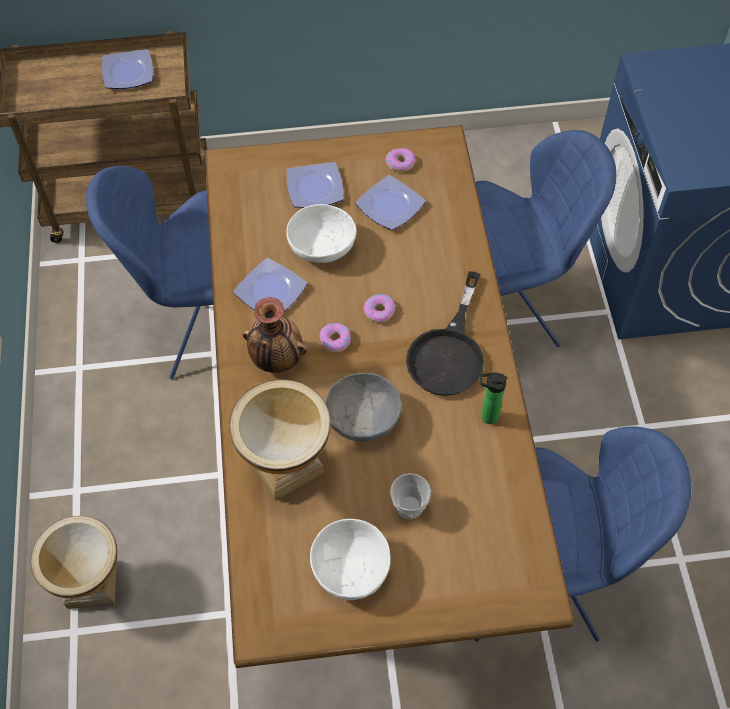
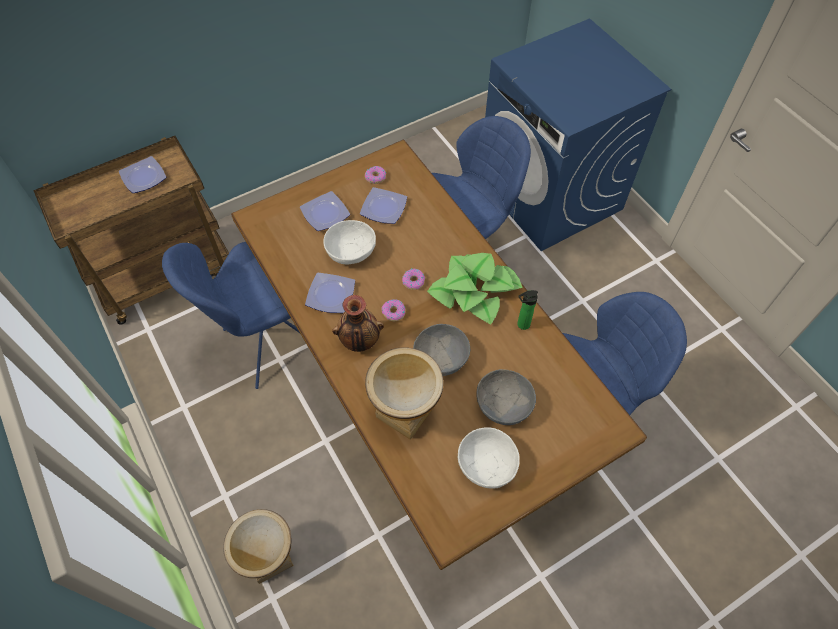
camera: 25 degrees left, 0 degrees up
(409, 506) = (503, 405): cup -> grey bowl
(449, 352) = (474, 291): black frying pan -> potted plant

